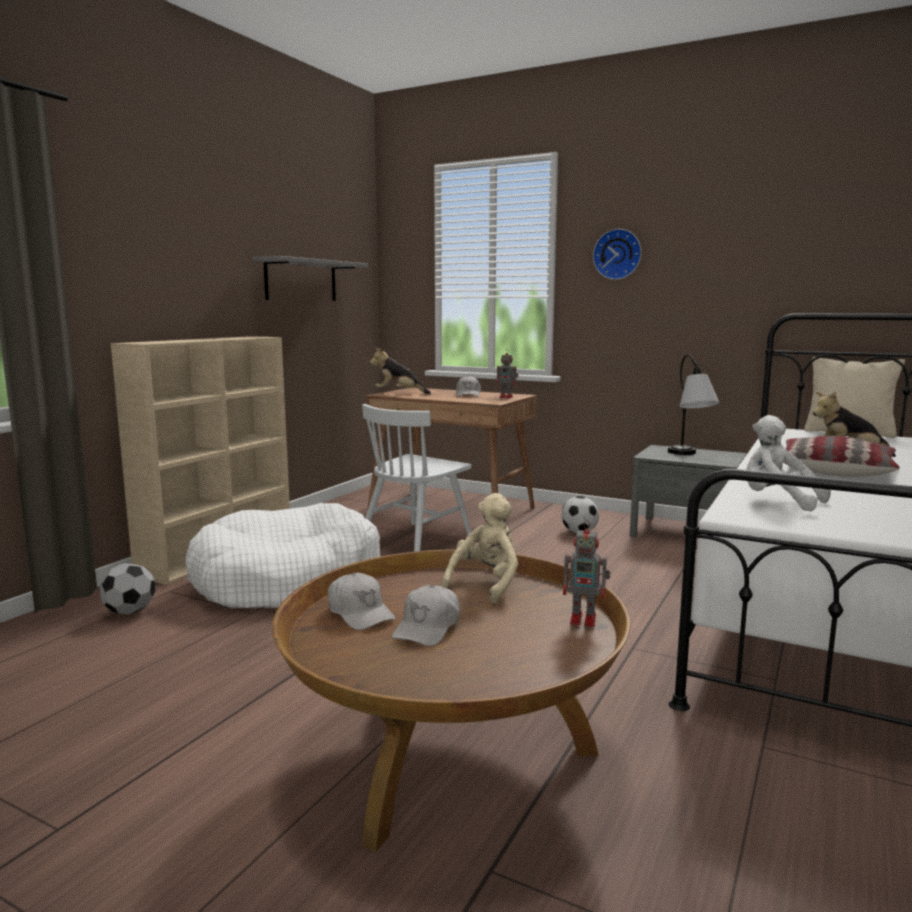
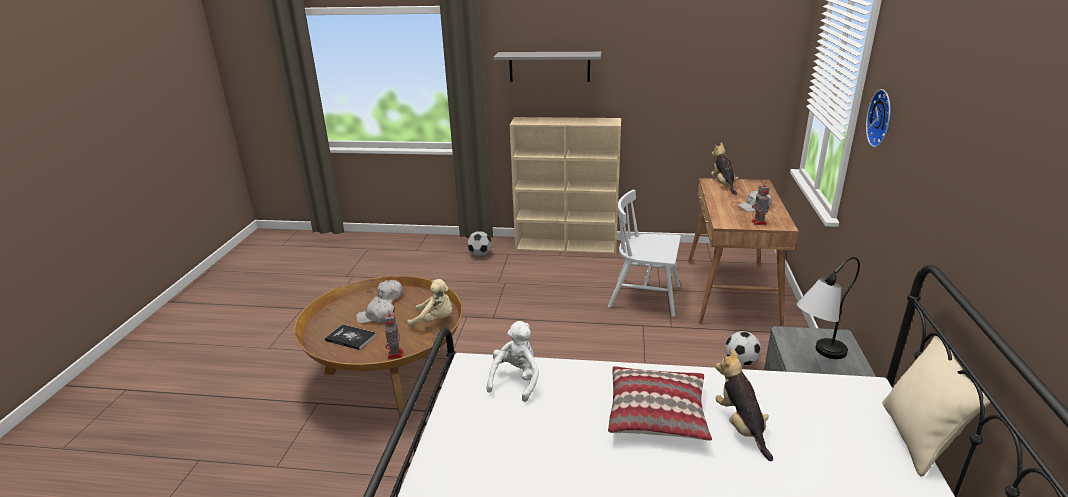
camera: 70 degrees right, 15 degrees up
(287, 580) = (544, 277): white dog bed -> none
(301, 280) = (686, 77): grey shelf -> grey shelf (549, 66)
(489, 657) = (351, 338): none -> book

